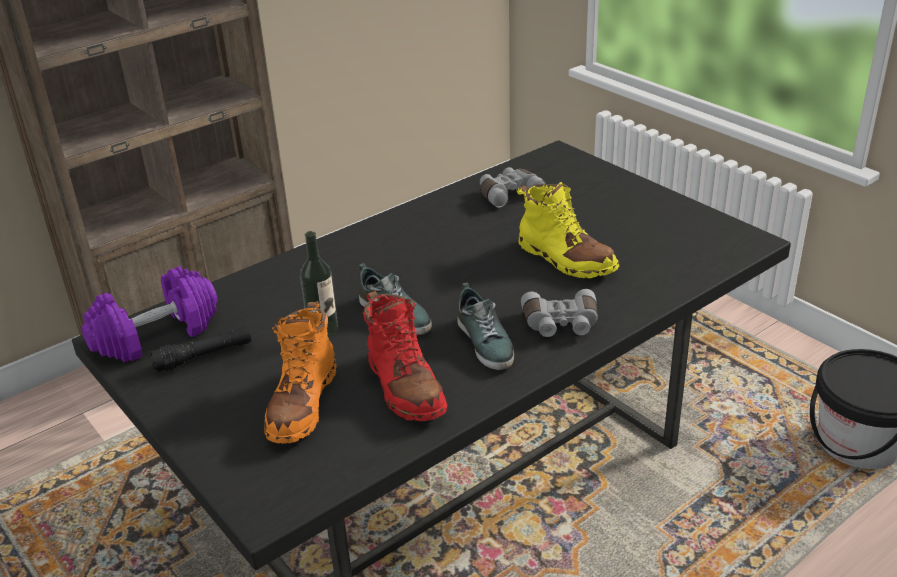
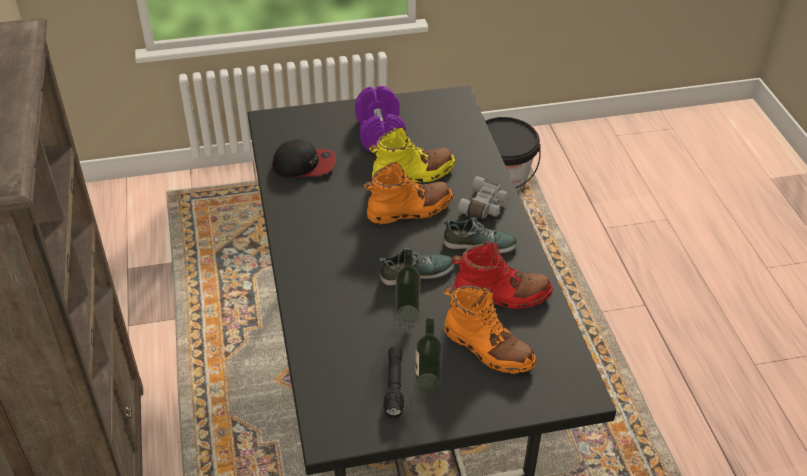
camera: 65 degrees left, 10 degrees up
(156, 335) = (344, 408): purple dumbbell -> purple dumbbell (380, 133)
(221, 377) = (427, 382): none -> bottle
(499, 276) = (410, 210): none -> orange boot
(508, 194) = (304, 165): grey binoculars -> cap

